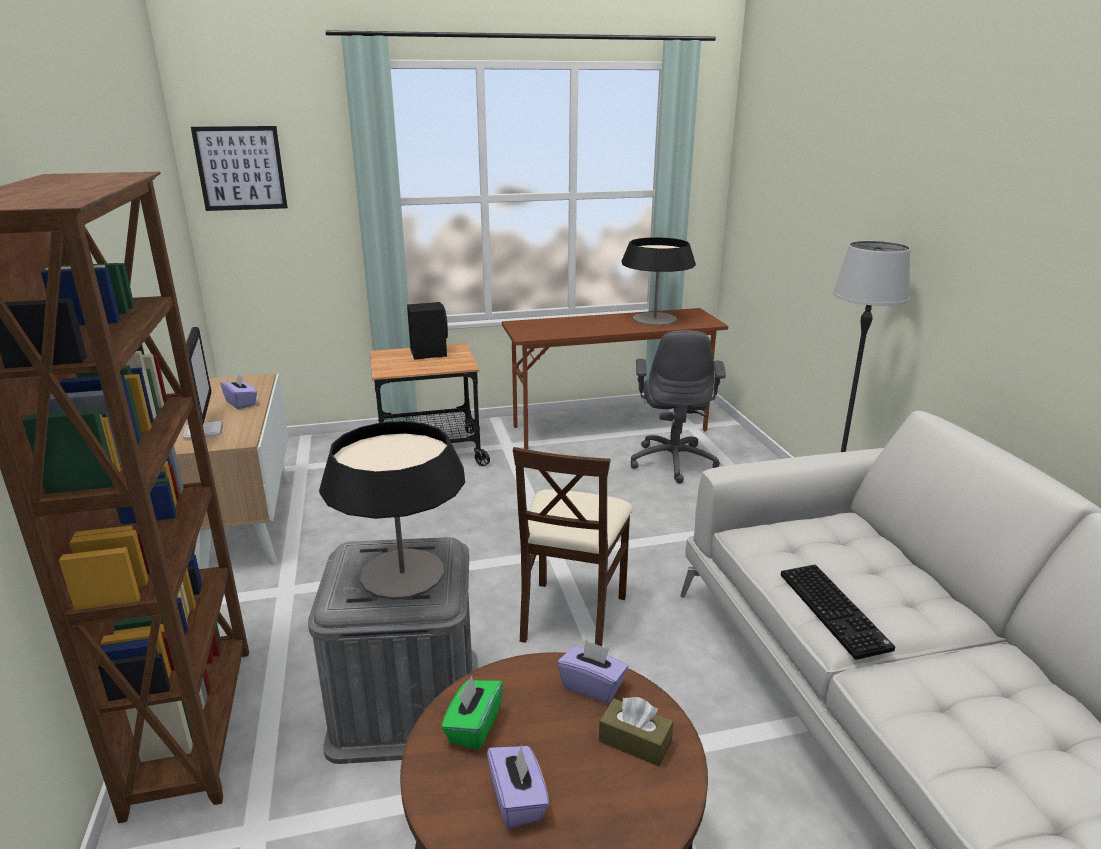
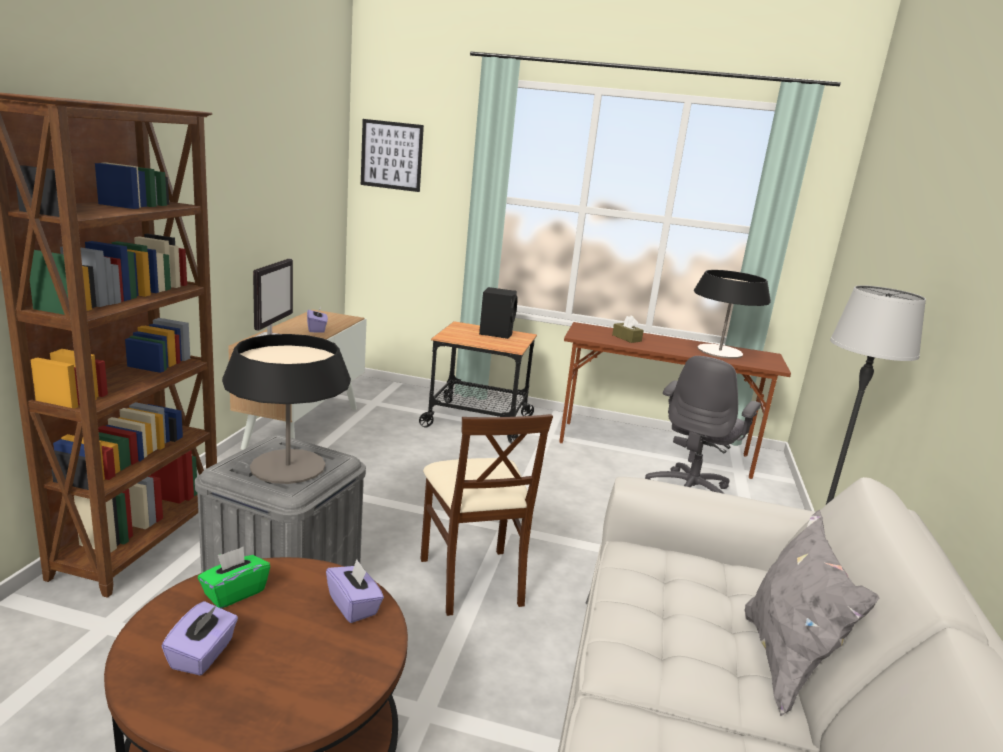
camera: 25 degrees right, 5 degrees down
(571, 616) = (472, 579): beige chair -> beige chair turned 60 degrees counterclockwise
(635, 742) = (336, 659): brown tissue box -> brown tissue box (626, 338)
(836, 611) = (640, 642): keyboard -> none
(932, 582) = (785, 662): none -> grey pillow

